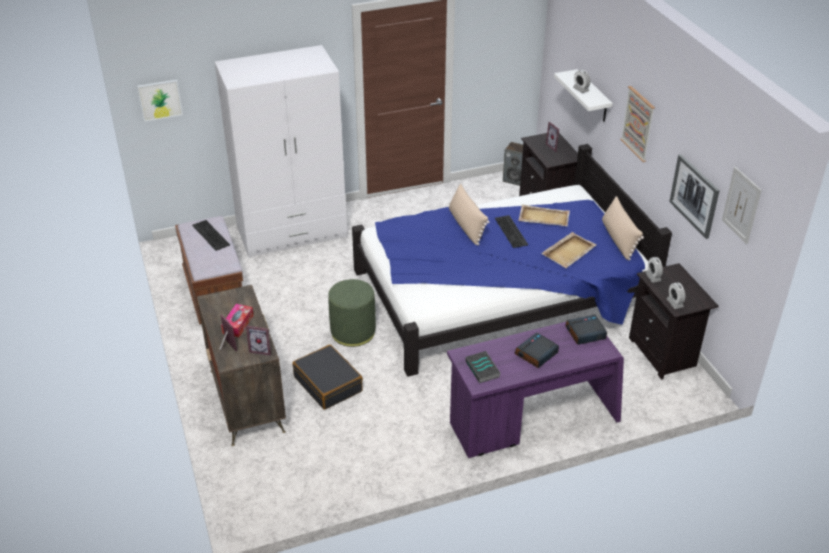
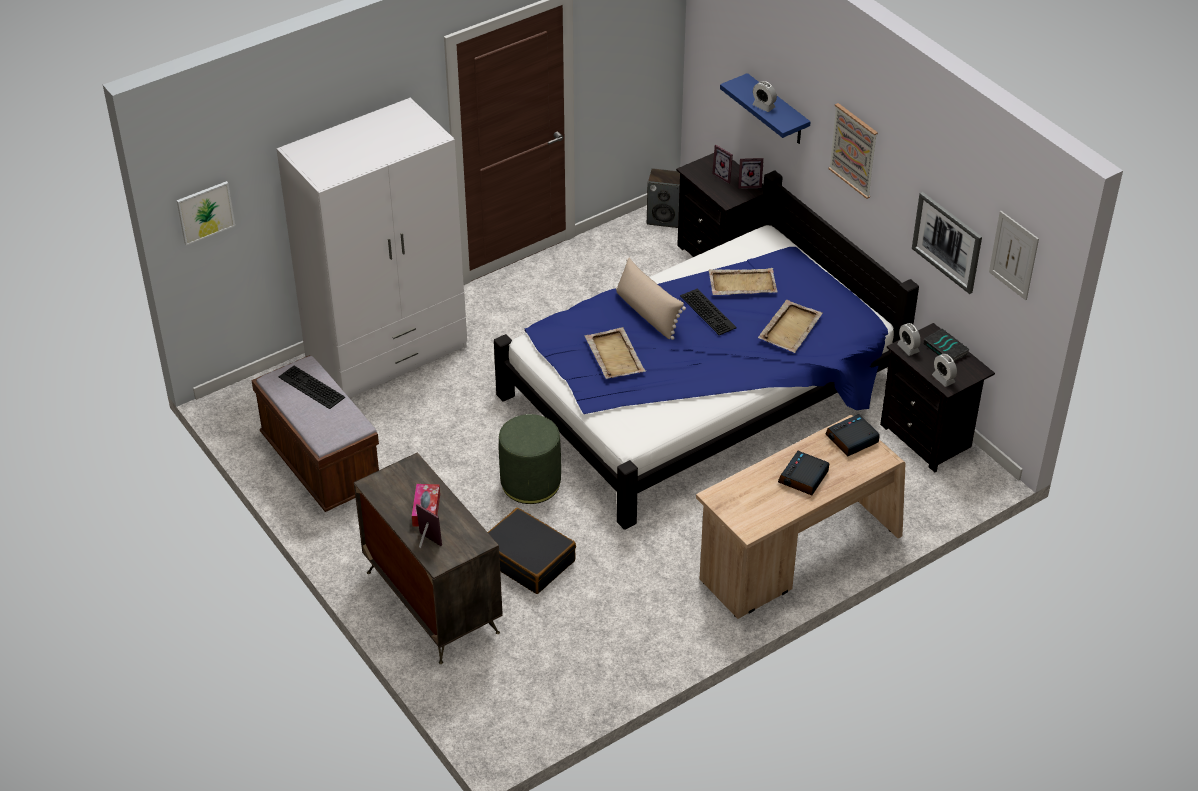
camera: 15 degrees left, 5 degrees up
(261, 349) = (472, 537): picture frame -> picture frame (749, 184)
(431, 248) = (614, 355): none -> beige tray
(483, 369) = (748, 509): book -> book (946, 349)
(532, 421) = (798, 557): purple desk -> beige desk
(593, 97) = (777, 111): white shelf -> blue shelf
(619, 239) = (846, 299): beige pillow -> none

